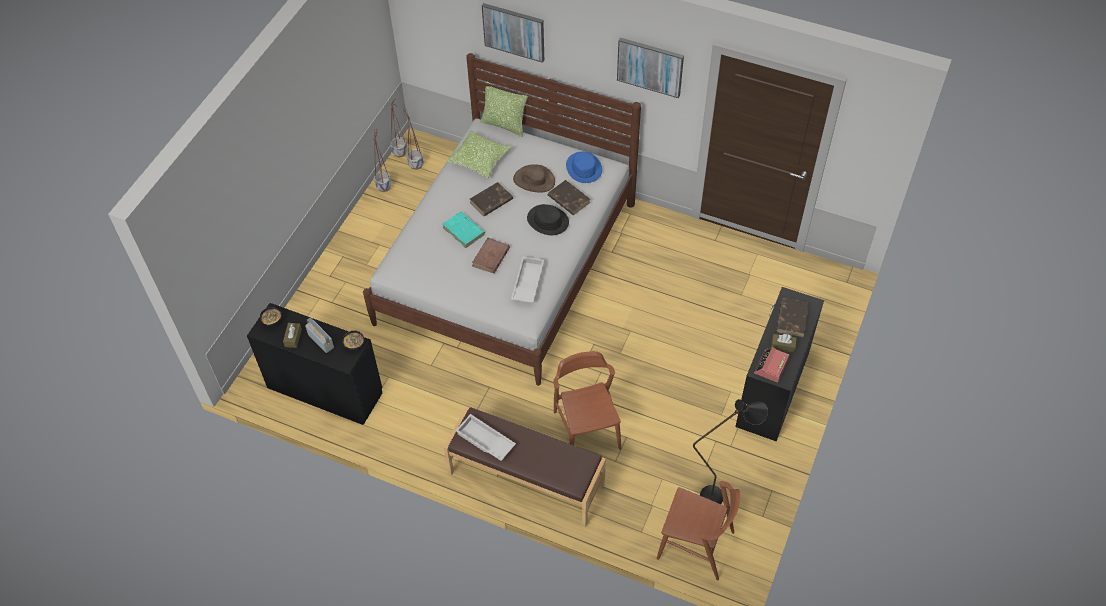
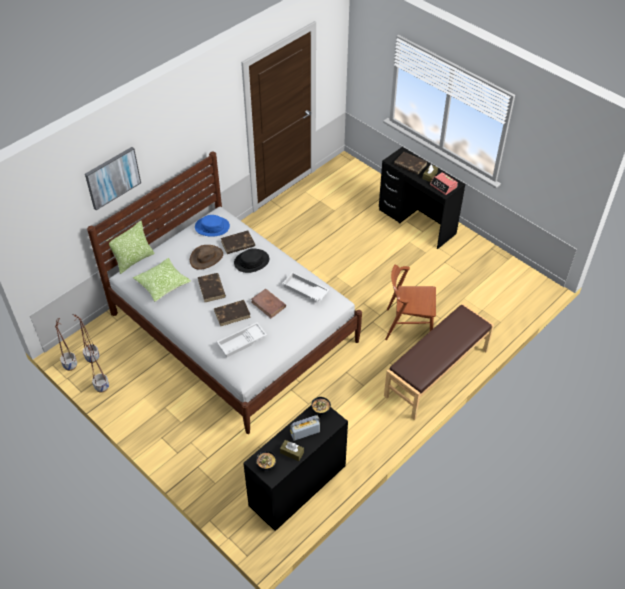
camera: 70 degrees left, 5 degrees down
(464, 231) = (232, 314): turquoise book -> brown book
(485, 441) = (425, 365): white tray -> white tray (242, 342)
(650, 66) = (209, 117): picture -> none
(696, 545) = (519, 297): brown chair -> none
(720, 495) = (486, 273): black floor lamp -> none

